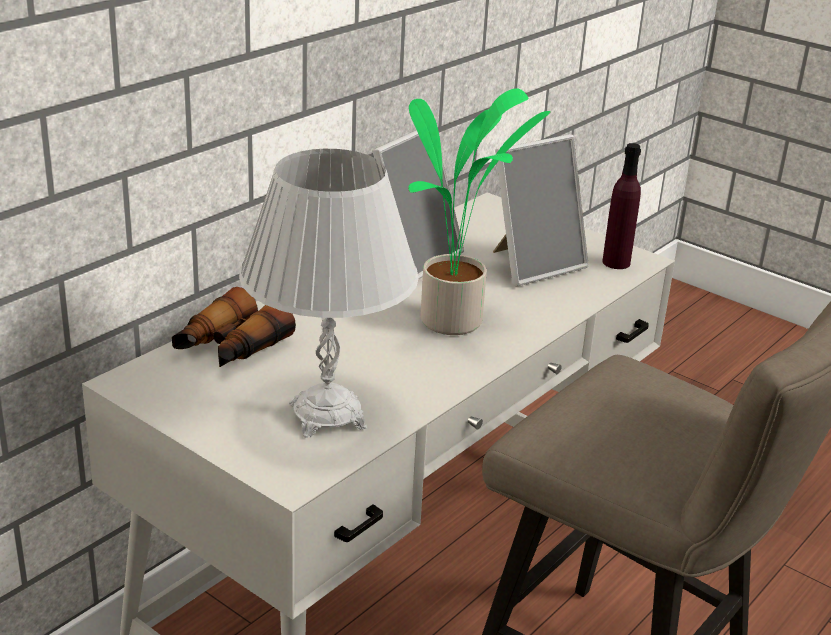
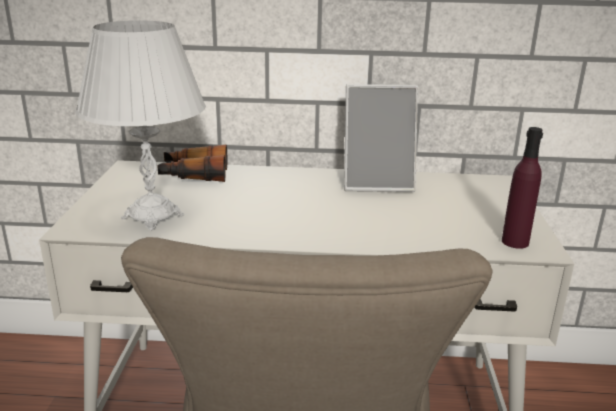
camera: 55 degrees right, 5 degrees down
(455, 322) = (320, 217): potted plant -> none
(533, 264) = (447, 216): picture frame -> none

